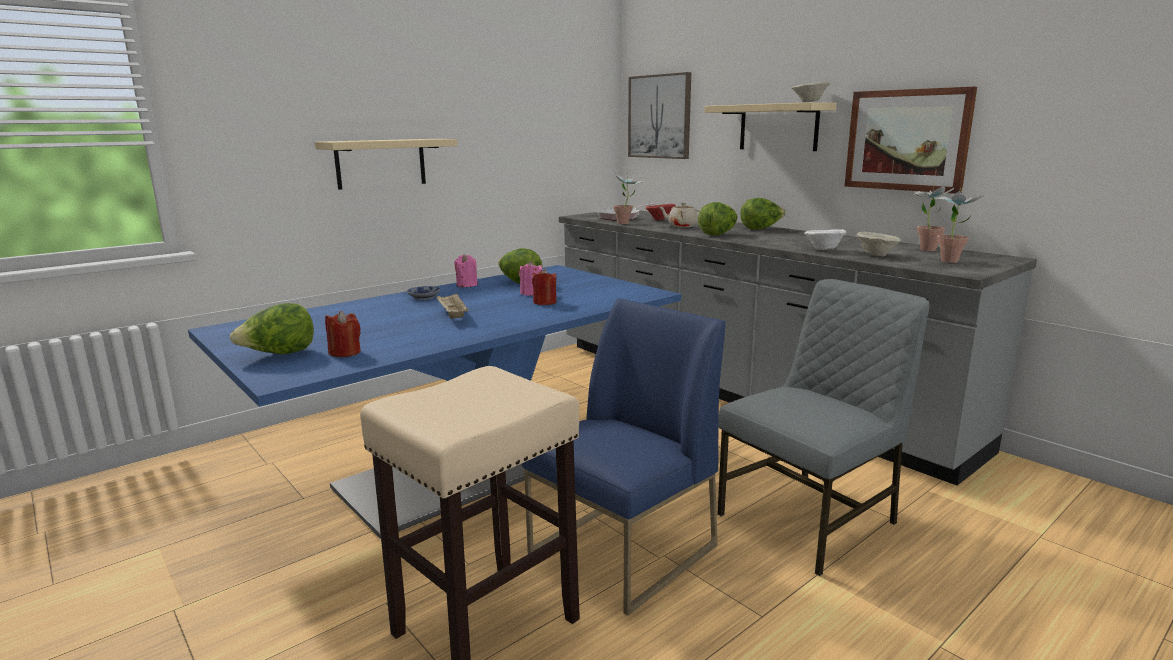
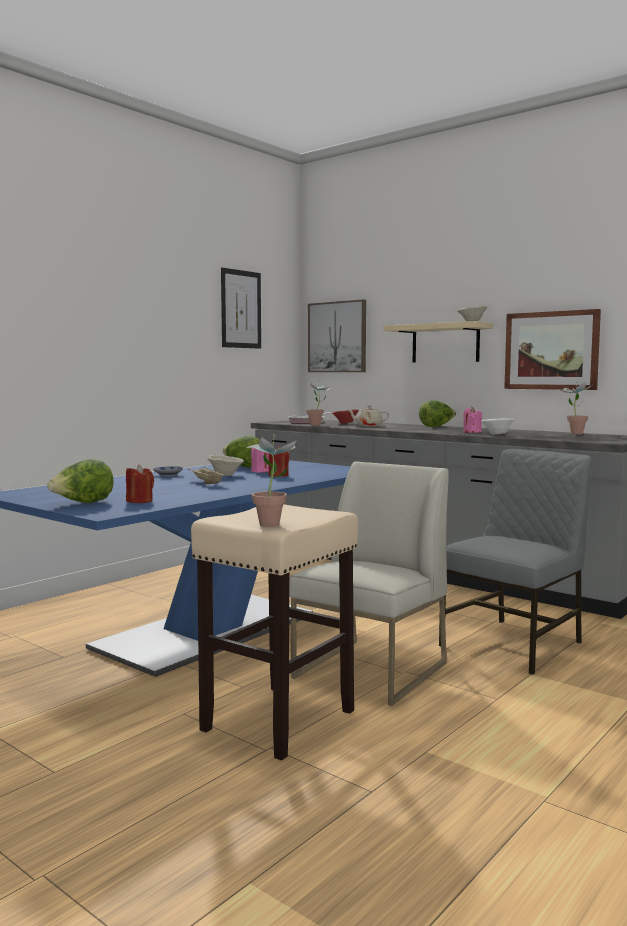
camera: 10 degrees left, 10 degrees down
(381, 163) = (105, 367): beige shelf -> none
(467, 285) = (197, 468): pink candle -> pink candle (472, 432)
(547, 87) = (241, 309): none -> picture
(623, 551) = (371, 671): blue chair -> white chair
(718, 234) = (404, 429): lettuce -> none
(875, 255) = (539, 436): beige bowl -> beige bowl (225, 475)
(950, 260) = (596, 437): potted plant -> potted plant (273, 523)

